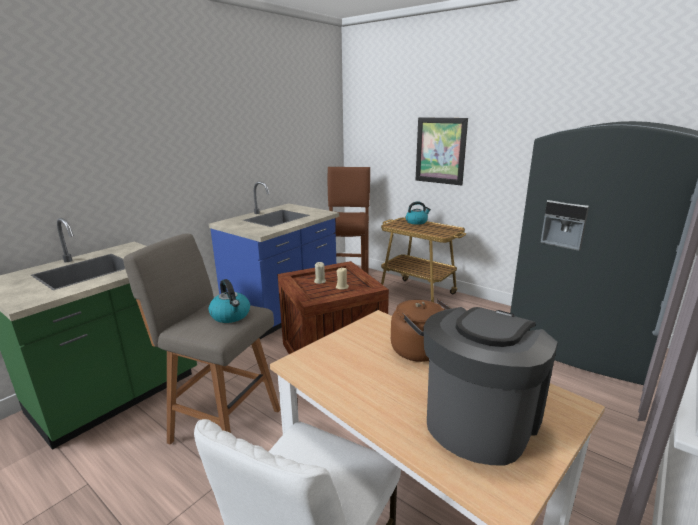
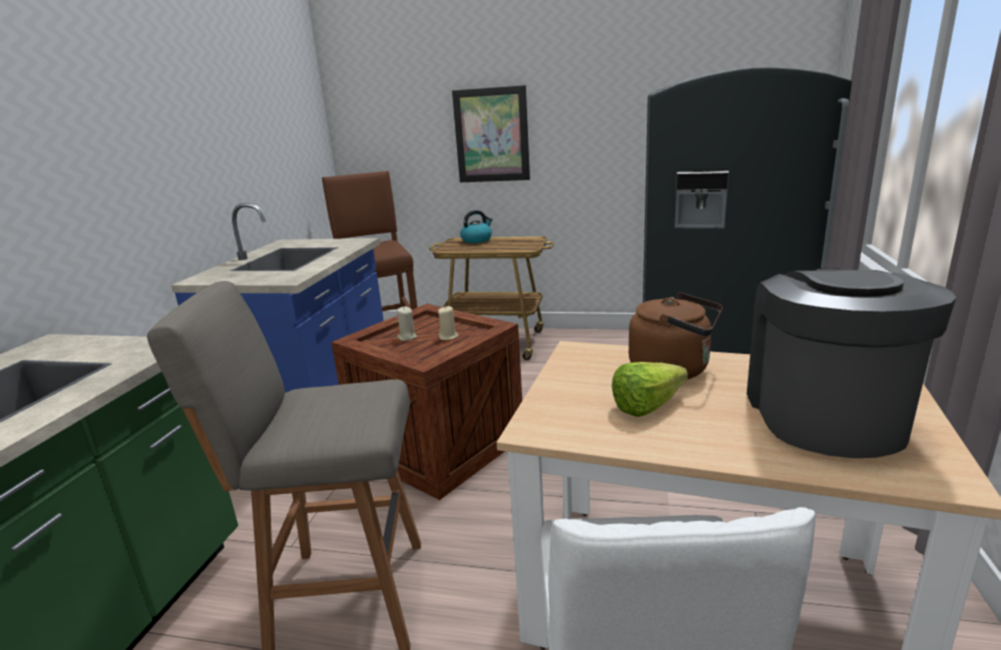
camera: 25 degrees left, 0 degrees up
(231, 315) = (353, 401): kettle -> none
(377, 372) = (653, 406): none -> lettuce

